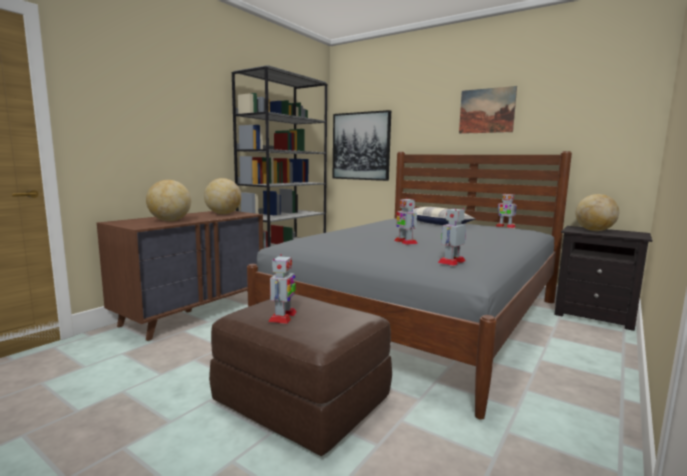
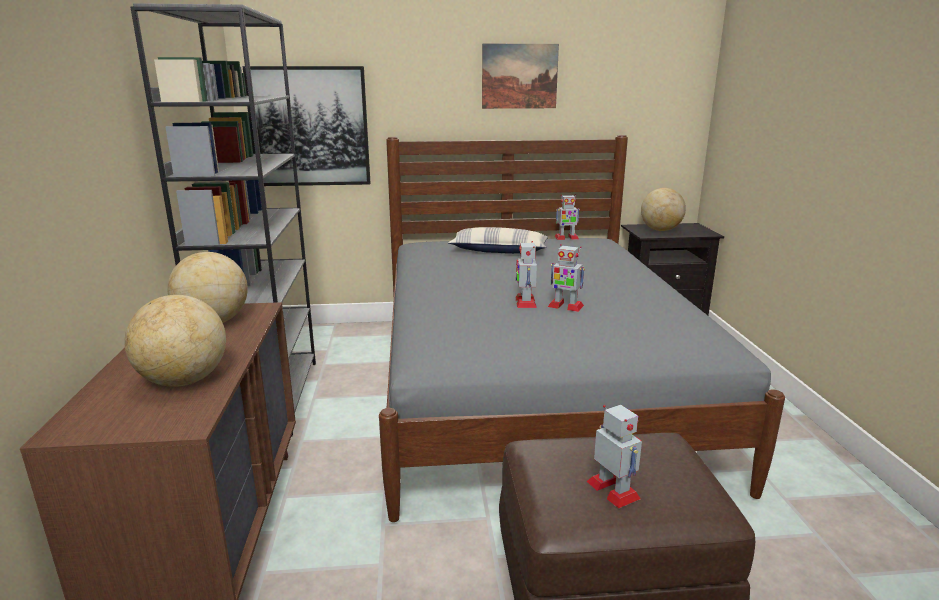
camera: 40 degrees left, 10 degrees up
(451, 261) = (682, 331): toy robot -> toy robot (525, 302)

